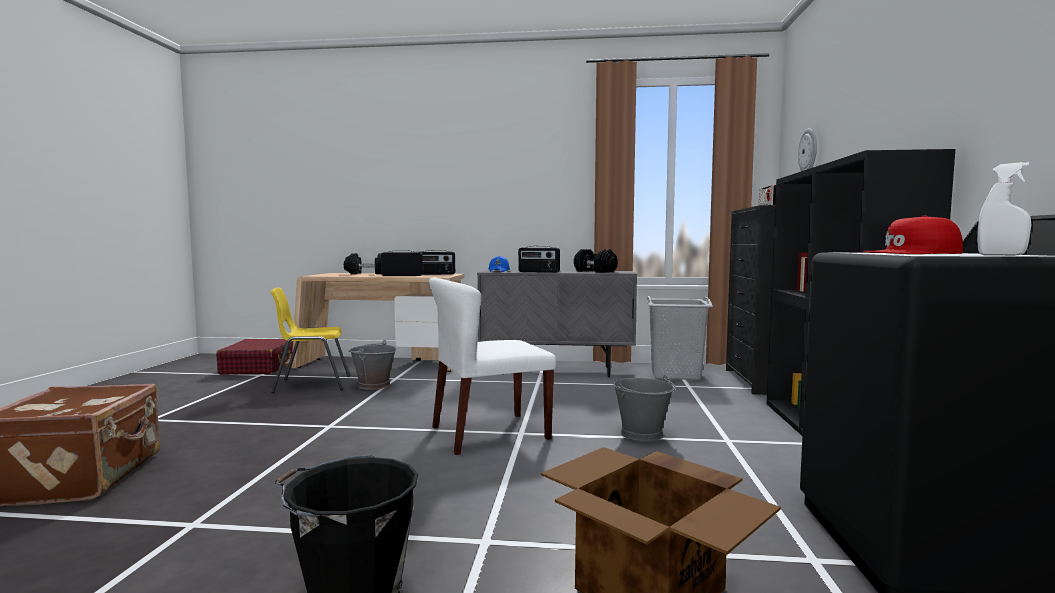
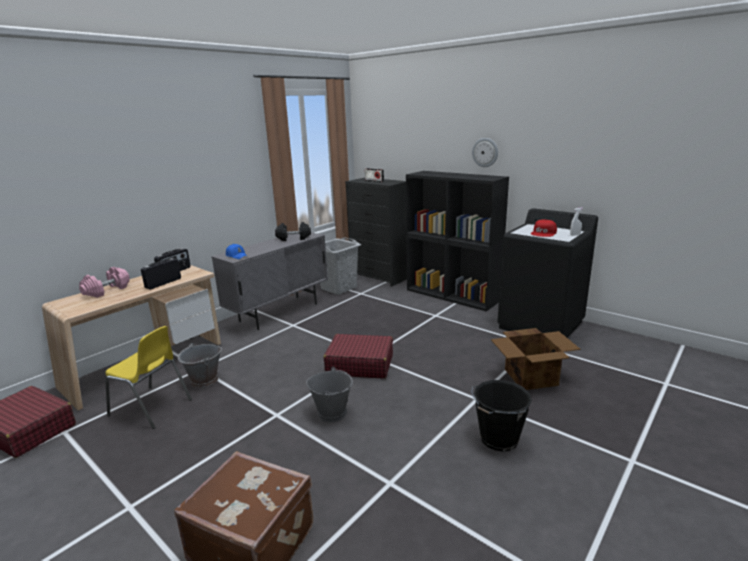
camera: 55 degrees left, 15 degrees up
(311, 384) = (152, 408): yellow chair -> yellow chair turned 90 degrees counterclockwise
(368, 273) = (107, 290): black dumbbell -> pink dumbbell
(489, 433) = (359, 364): white chair -> red suitcase
(538, 272) = (267, 249): radio -> none
(642, 434) = (408, 328): grey bucket -> grey bucket (332, 412)
(808, 151) = (390, 148): wall clock -> wall clock (485, 152)

